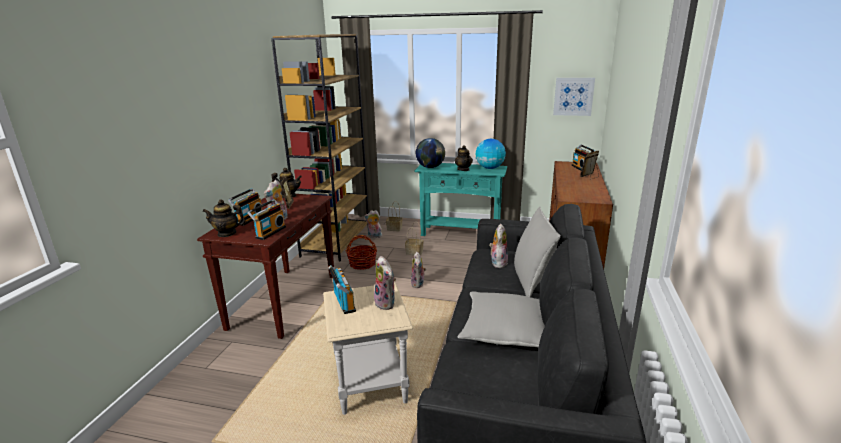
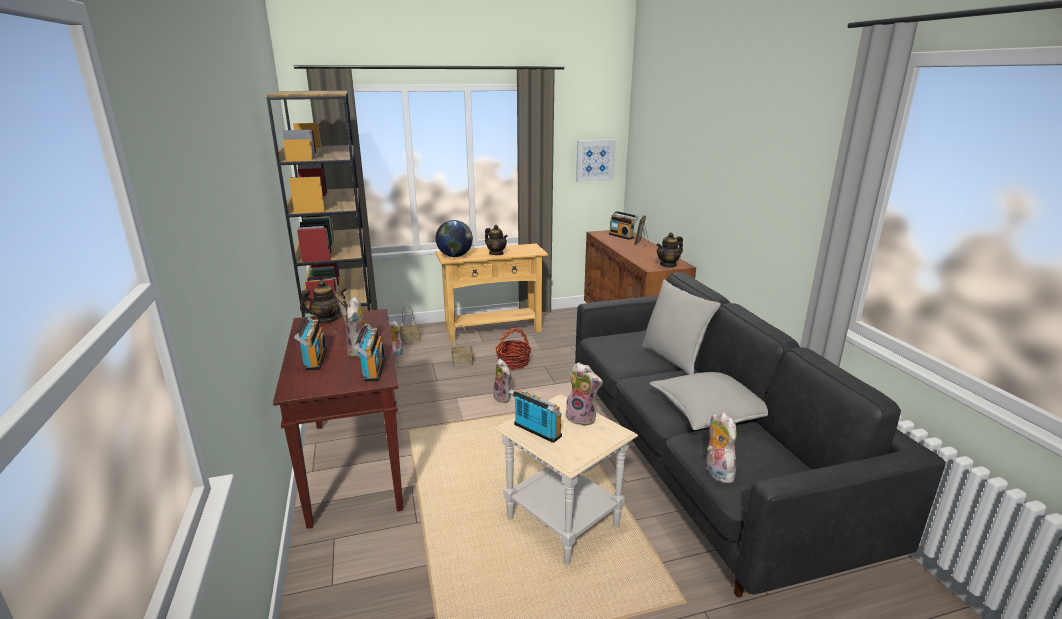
camera: 30 degrees left, 0 degrees up
(227, 233) = (311, 385): teapot -> teapot (668, 265)
(362, 264) = (413, 391): basket -> basket (513, 363)
(460, 233) = (493, 330): turquoise console table -> beige console table
(489, 168) = (522, 248): globe -> none
(498, 263) = (622, 348): plush toy -> plush toy (716, 472)

